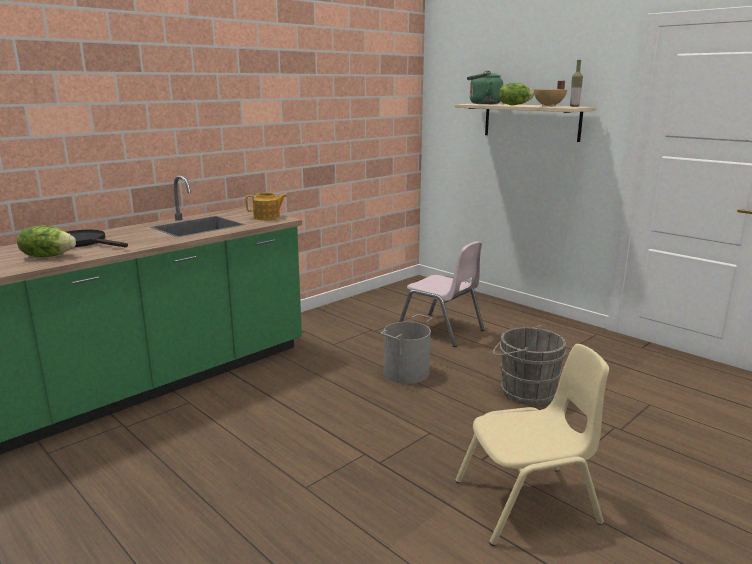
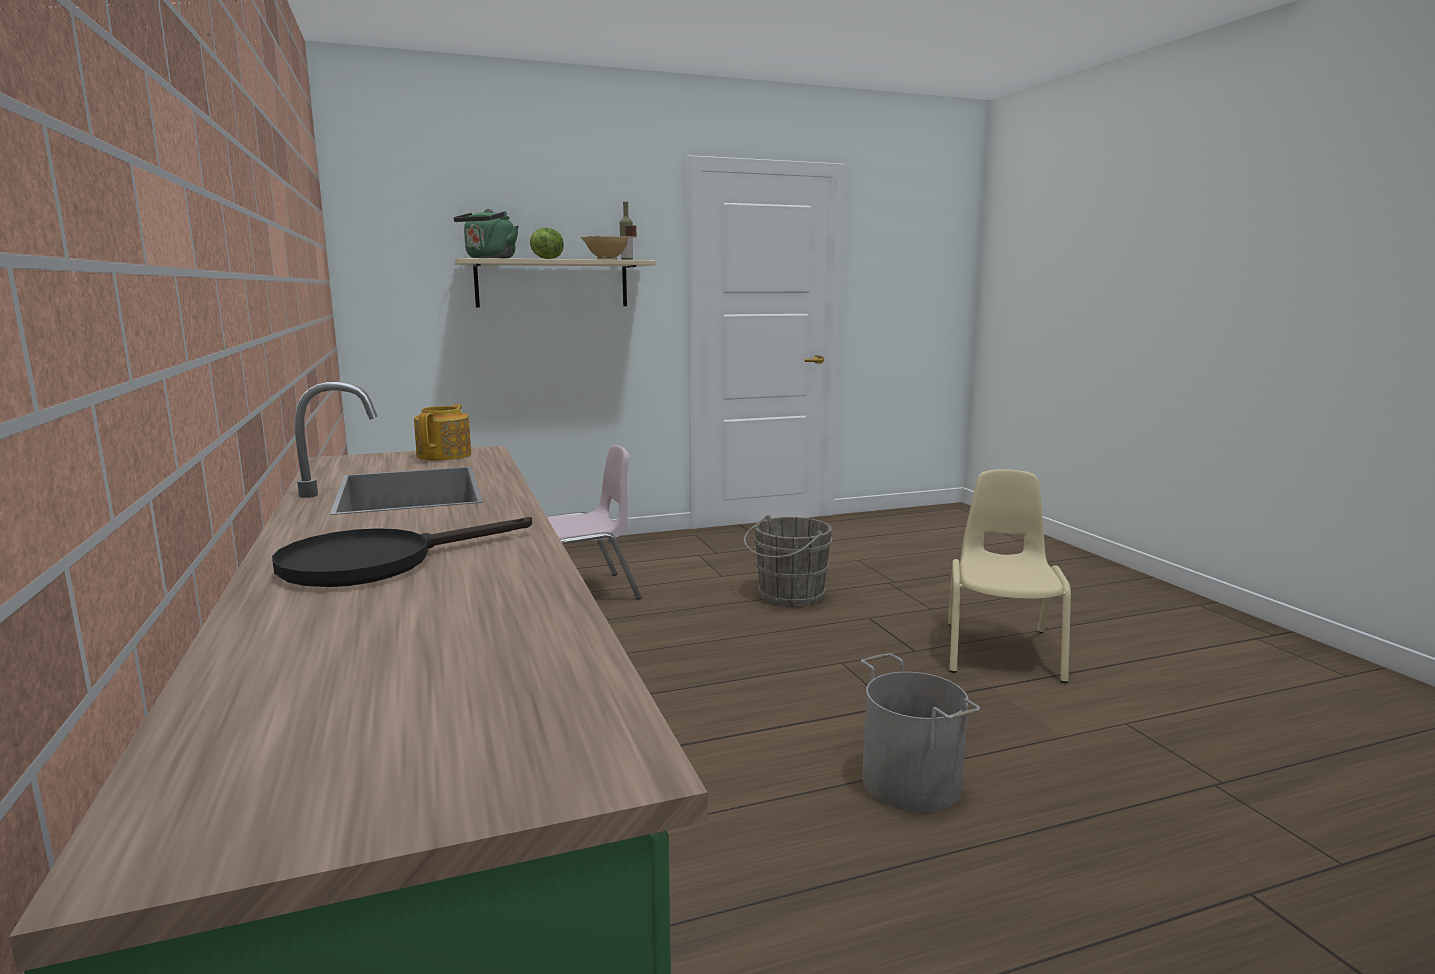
camera: 65 degrees left, 5 degrees down
(48, 256) = (462, 593): lettuce -> none
(407, 373) = (678, 640): grey bucket -> grey bucket (912, 782)

